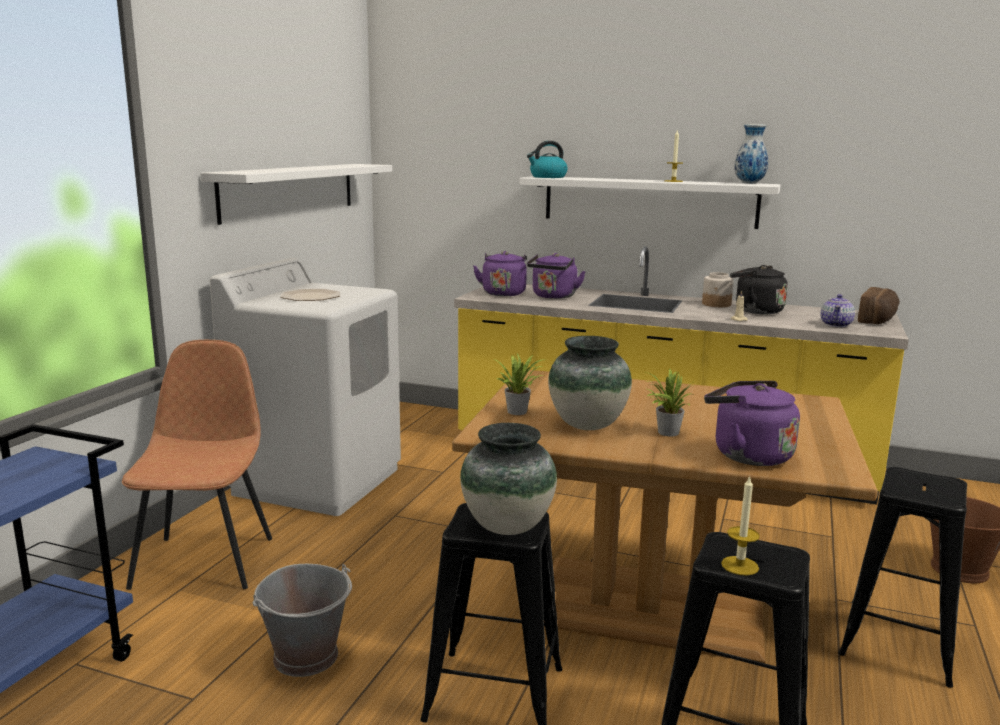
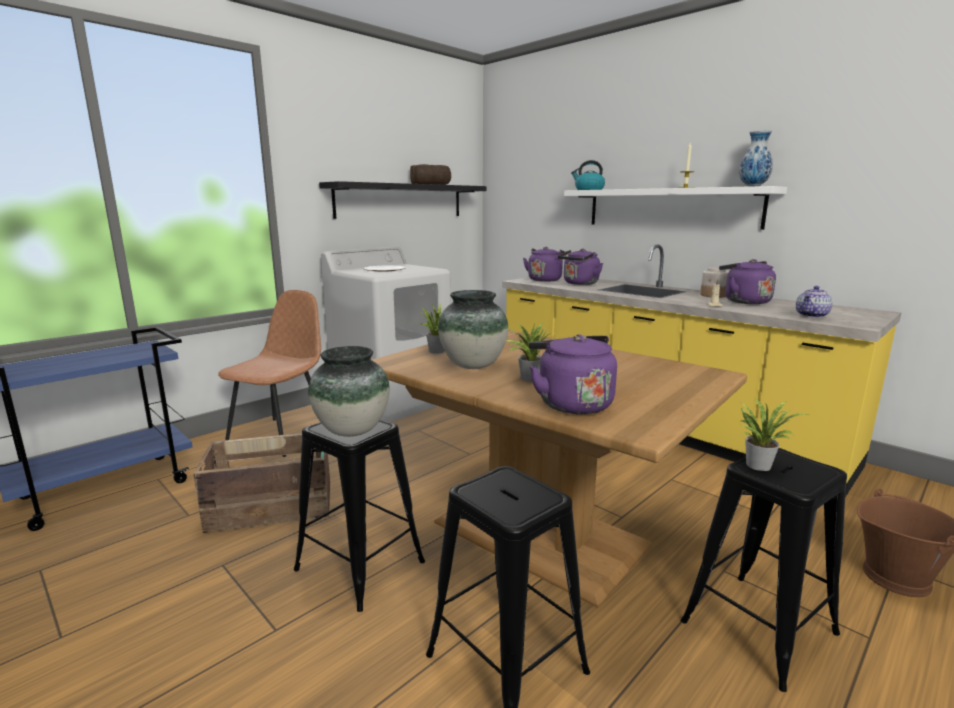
camera: 25 degrees right, 0 degrees up
(290, 190) = (401, 201): white shelf -> black shelf
(307, 656) = (273, 506): grey bucket -> crate
(740, 566) = (488, 497): candle -> none
(755, 311) = (744, 301): black kettle -> purple kettle
(878, 320) = (869, 315): bread -> bread (432, 184)
(902, 486) = (758, 464): none -> potted plant

